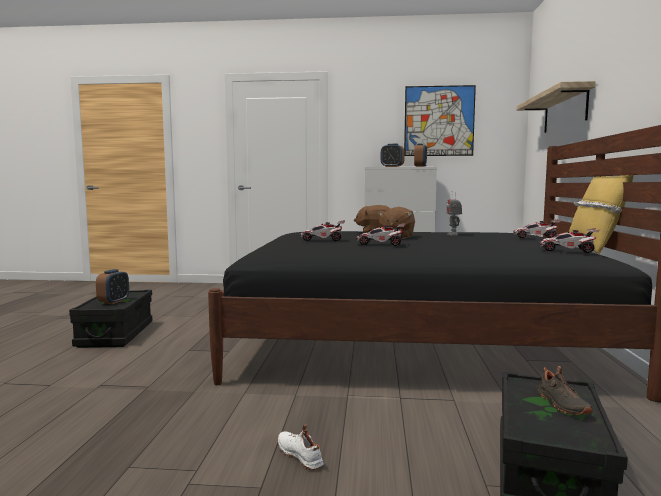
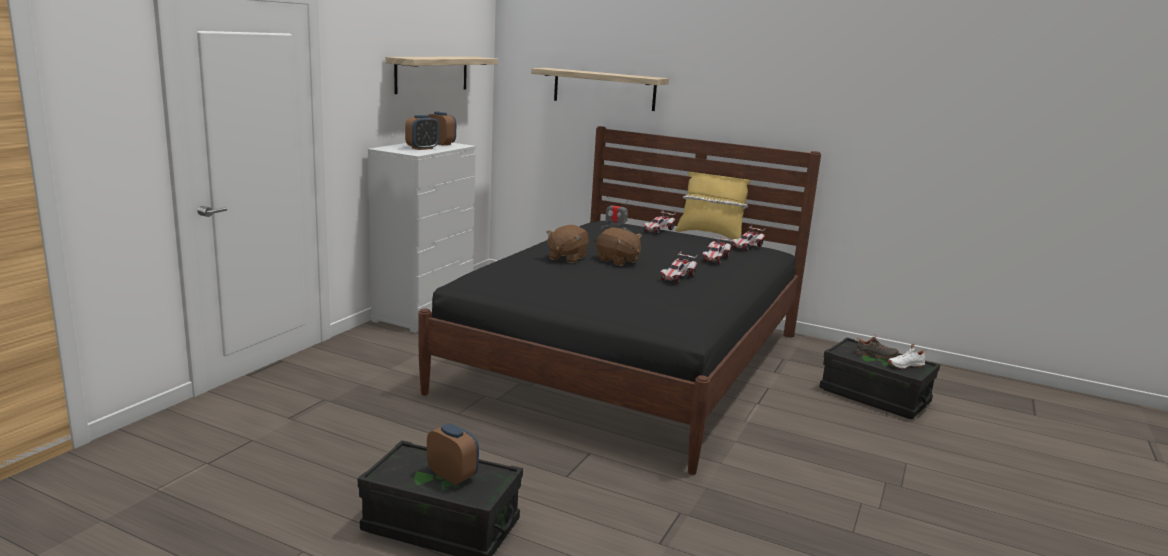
camera: 70 degrees left, 10 degrees up
(301, 455) = (844, 460): white shoe -> white shoe (905, 365)
(322, 240) = (621, 288): toy car -> toy car (715, 259)
(439, 121) = (432, 74): picture -> shelf

